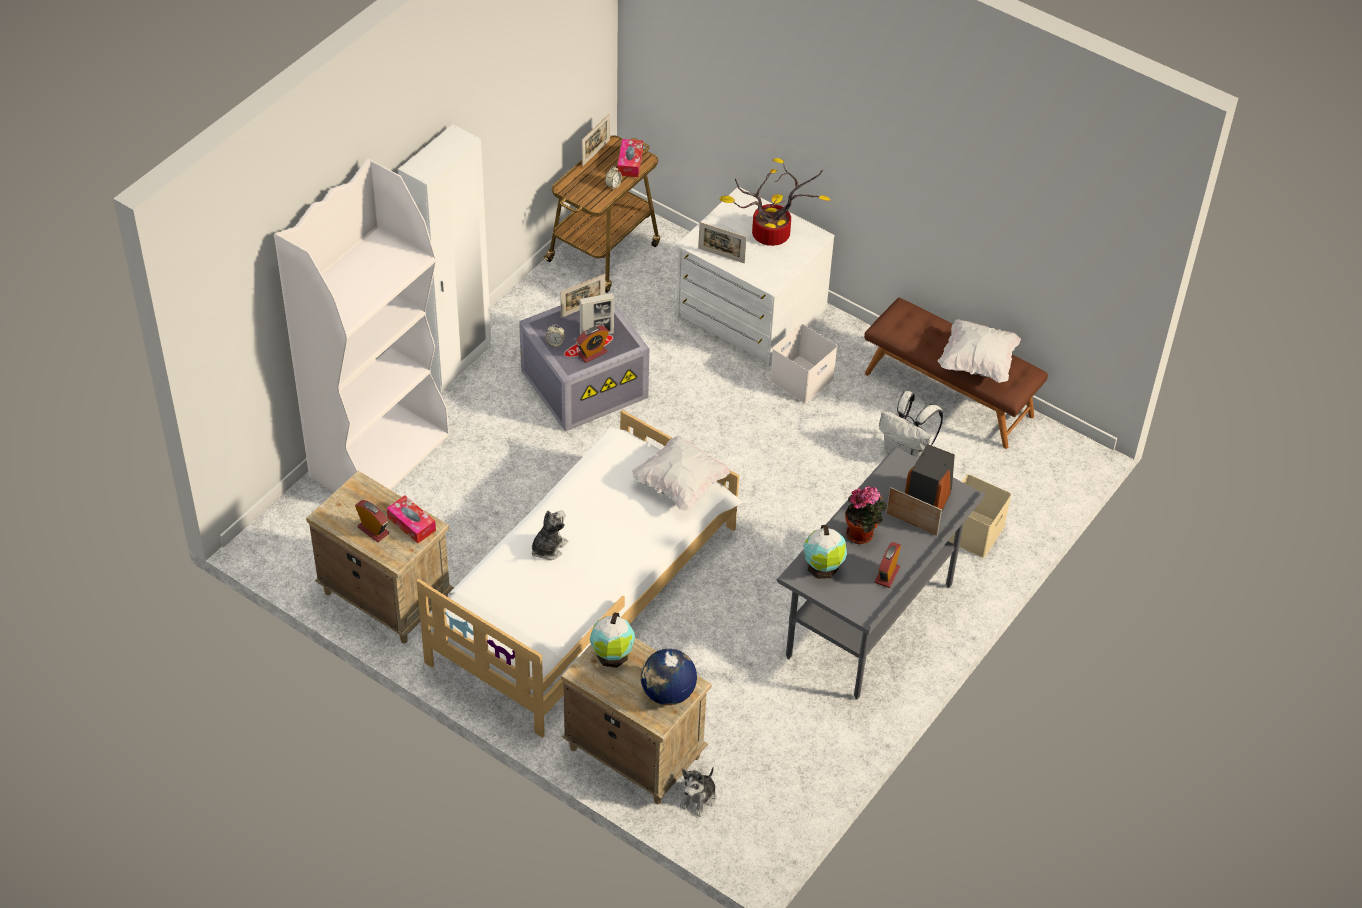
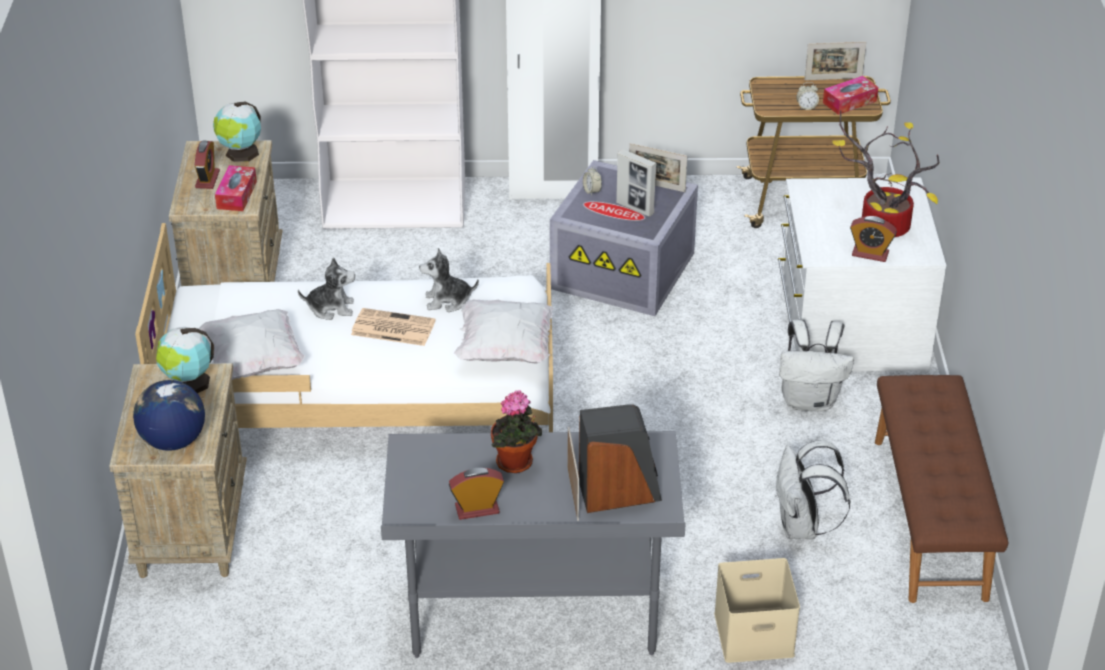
camera: 55 degrees right, 10 degrees down
(592, 353) = (606, 217): alarm clock -> alarm clock (870, 254)
(602, 528) = (392, 328): none -> newspaper
(699, 798) = (172, 602): plush toy -> plush toy (447, 301)
(721, 255) = (811, 210): picture frame -> none
(801, 378) = (810, 401): white storage box -> white backpack
(823, 568) = (436, 458): globe -> globe (240, 153)
(977, 363) = (941, 474): white pillow -> white pillow (253, 362)

